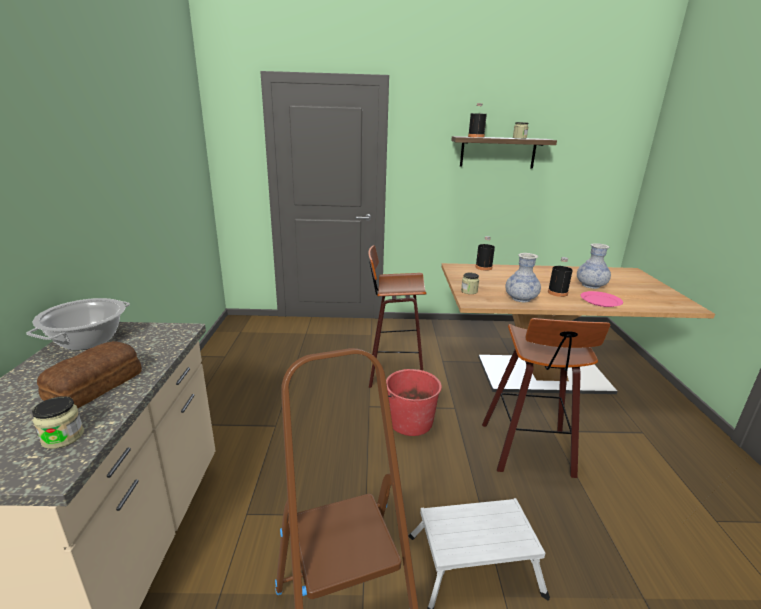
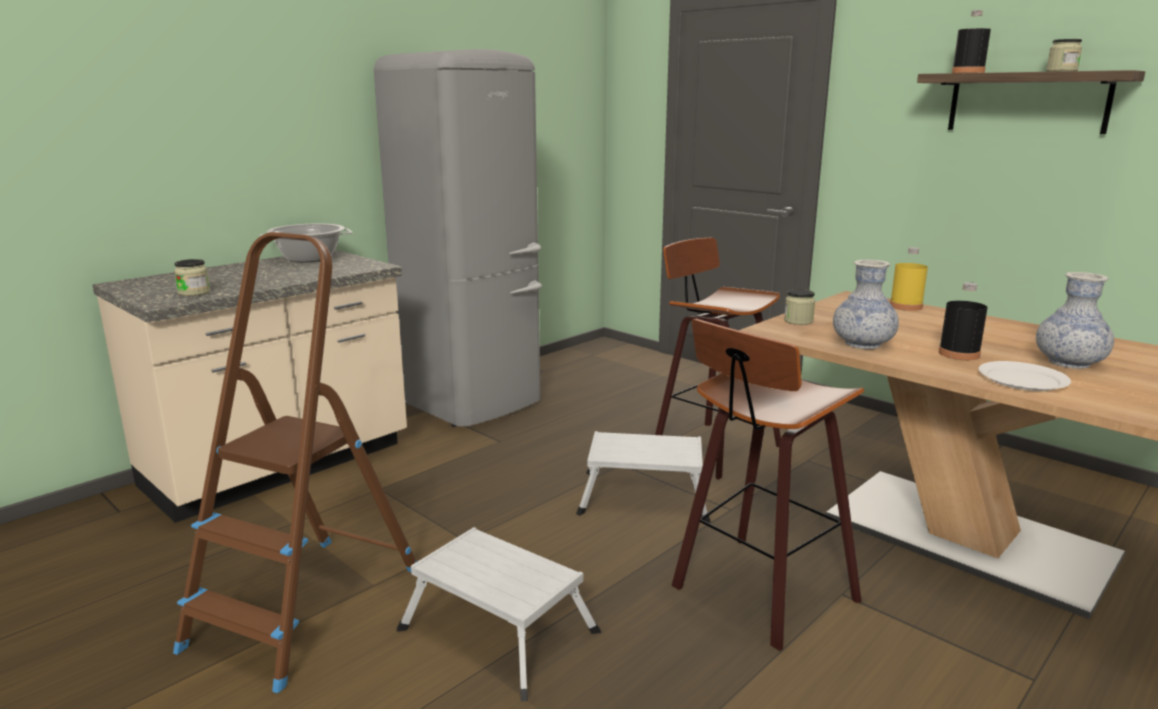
camera: 45 degrees right, 5 degrees down
(97, 386) = (259, 278): bread -> none
(211, 402) = (475, 402): none -> grey fridge
(410, 421) = (645, 496): red bucket -> white step ladder
(483, 267) = (905, 306): black bottle -> yellow bottle
(600, 301) = (1022, 379): pink plate -> white plate

